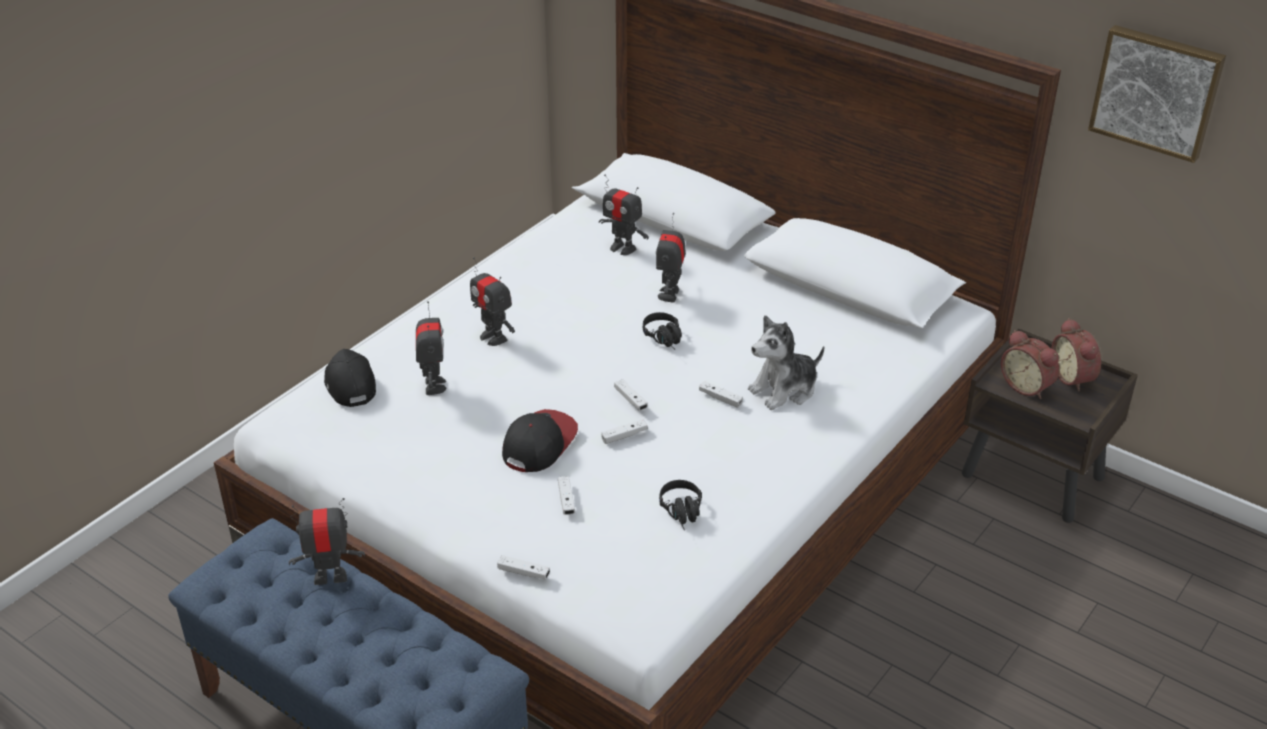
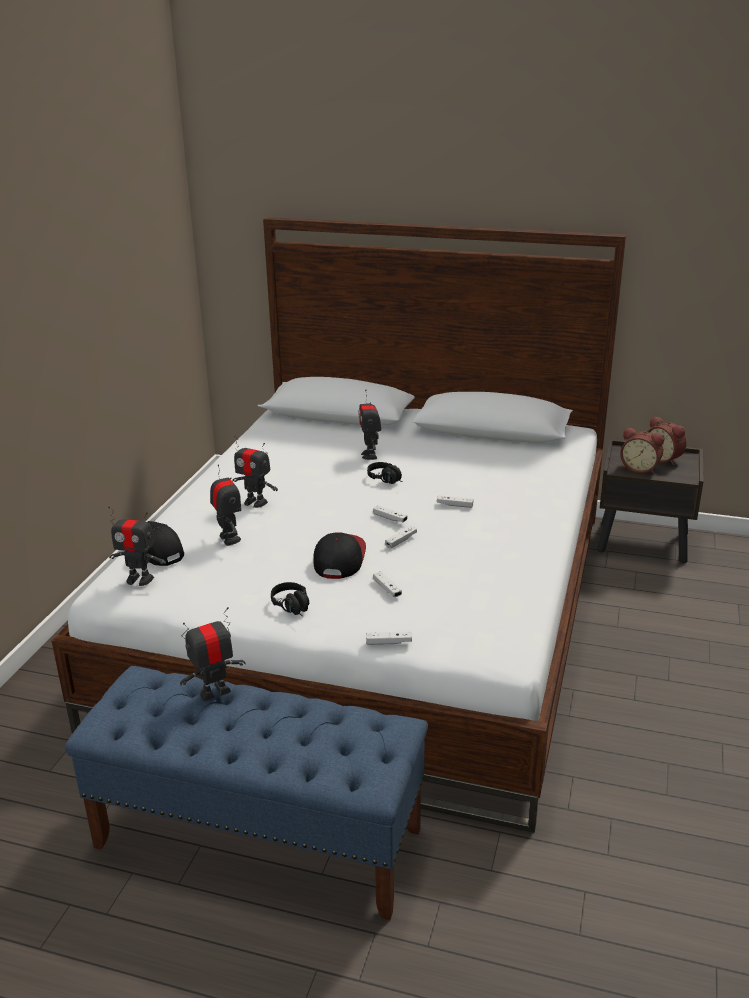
camera: 20 degrees left, 10 degrees down
(622, 248) = (316, 436): toy robot -> toy robot (139, 579)
(683, 514) = (483, 577): black headphones -> black headphones (294, 608)
(784, 390) = (495, 492): plush toy -> none
(1157, 91) = (696, 235): picture -> none

